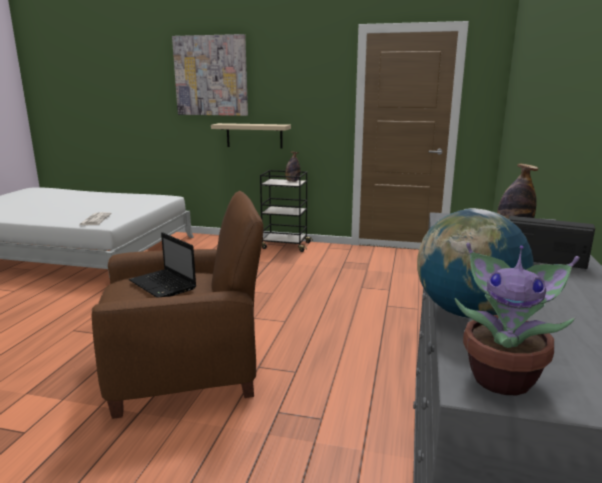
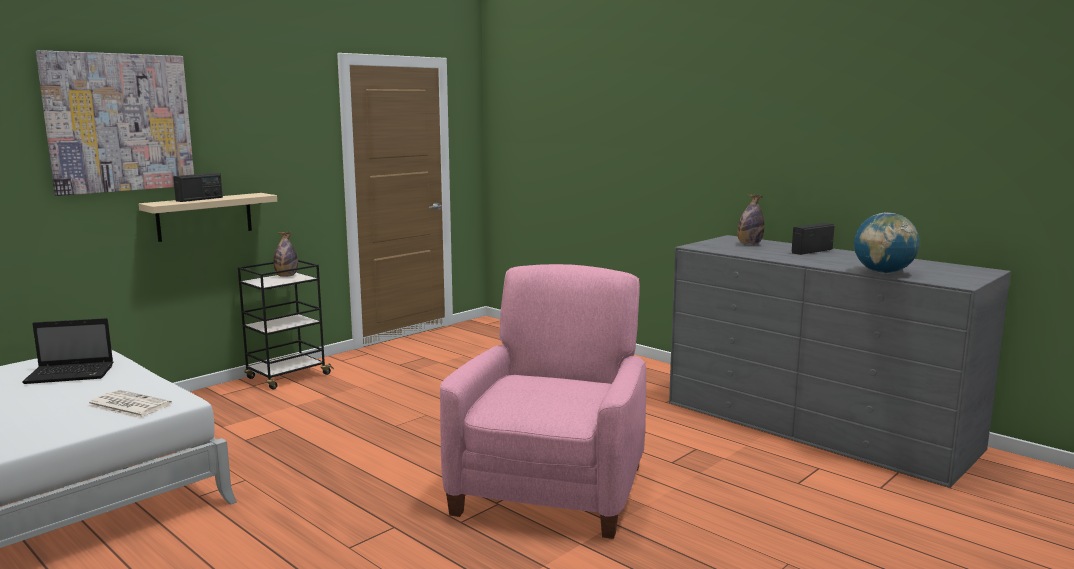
camera: 60 degrees left, 5 degrees down
(164, 285) = (542, 388): laptop -> laptop (72, 374)
(186, 368) = (551, 488): brown armchair -> pink armchair
(245, 124) = (199, 199): none -> radio
(503, 377) = (954, 280): potted plant -> none

